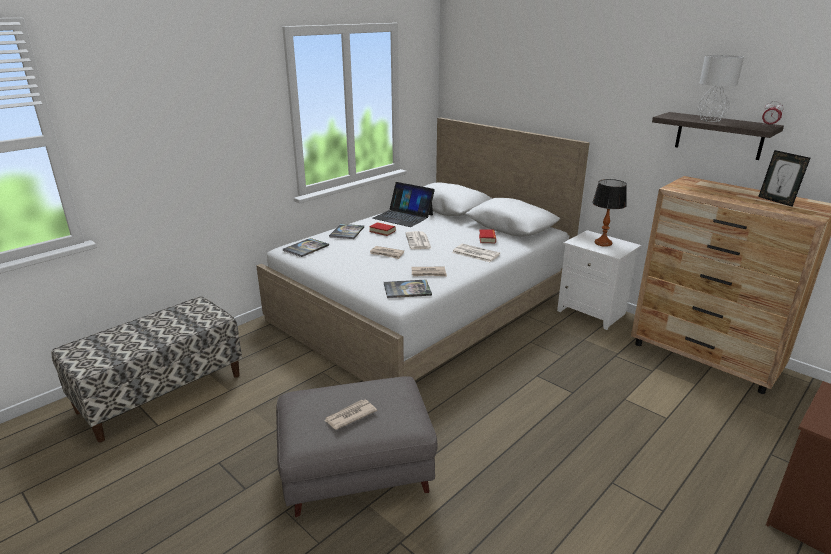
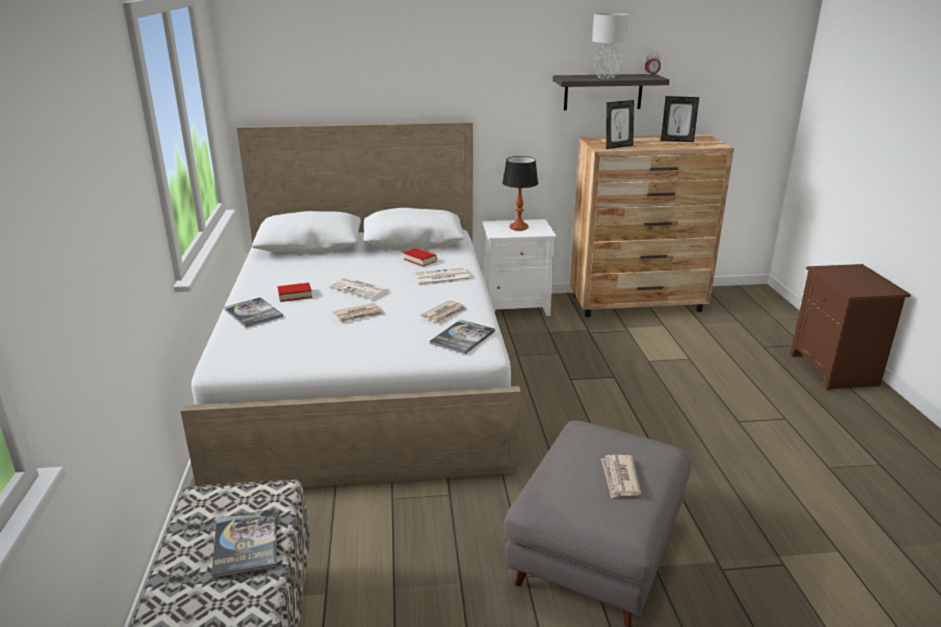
camera: 50 degrees left, 0 degrees up
(306, 248) = (246, 352): book -> book (246, 543)
(403, 216) = (279, 271): laptop -> none
(693, 190) = (618, 146): none -> picture frame

